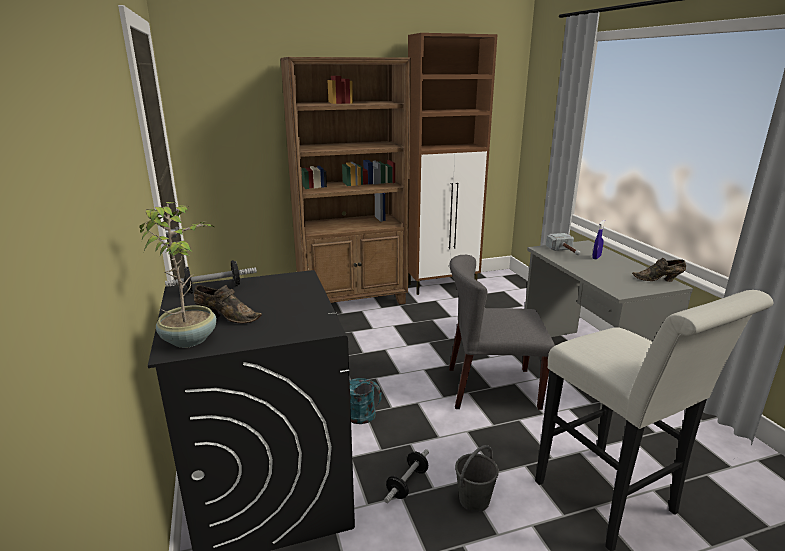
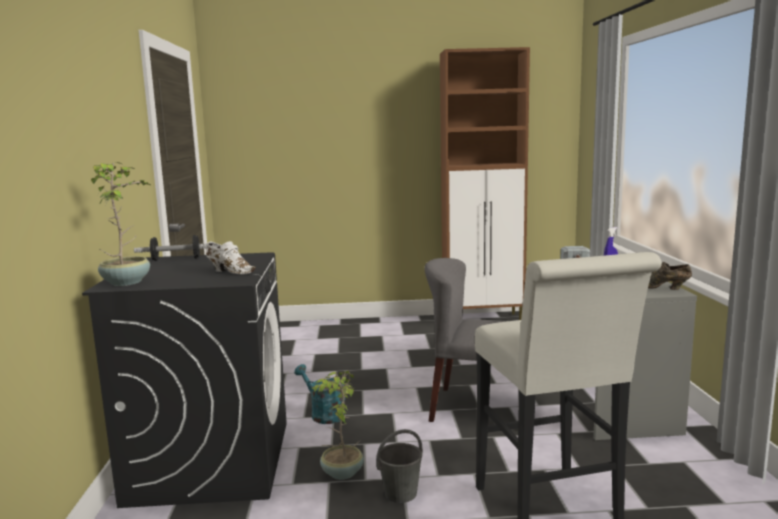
camera: 15 degrees right, 10 degrees down
(226, 318) = (167, 273): brown shoe -> none
(298, 310) = (230, 271): none -> white shoe
(353, 300) = (378, 327): brown bookcase -> none
(407, 483) = (341, 473): dumbbell -> potted plant

